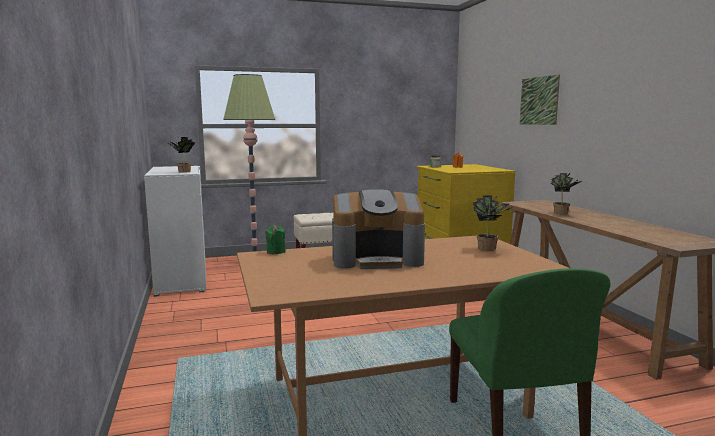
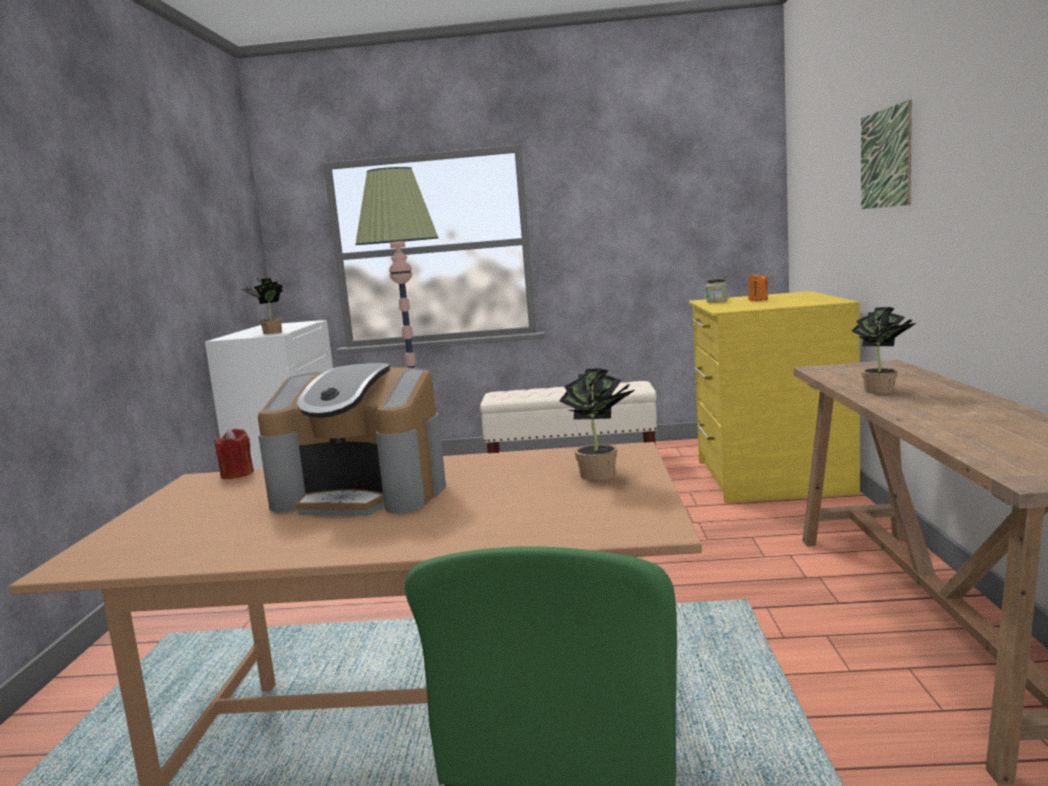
camera: 20 degrees right, 0 degrees up
(276, 252) = (237, 474): green candle -> red candle

